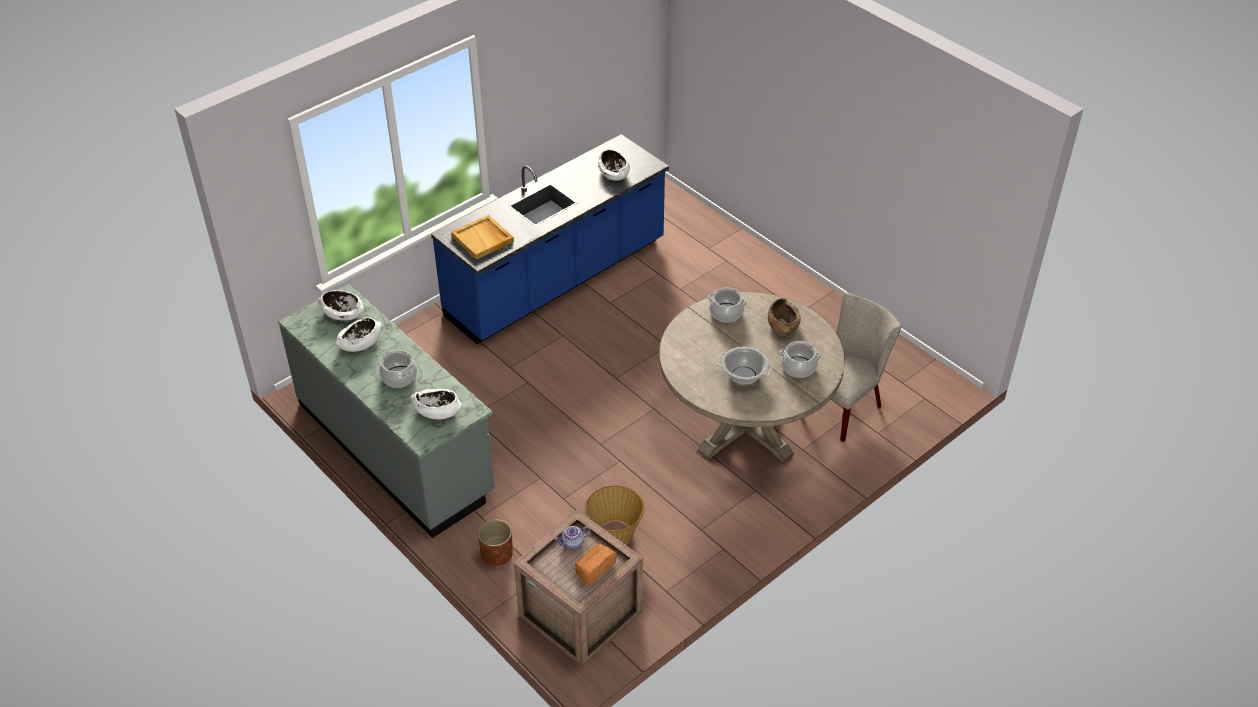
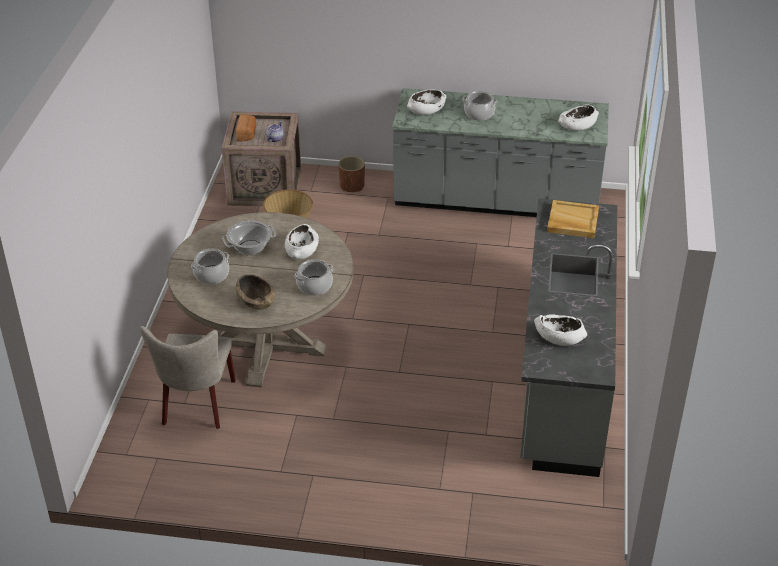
camera: 140 degrees right, 5 degrees down
(360, 343) = (535, 117): white bowl -> white bowl (301, 251)
(557, 280) = (562, 374): blue counter -> grey counter

